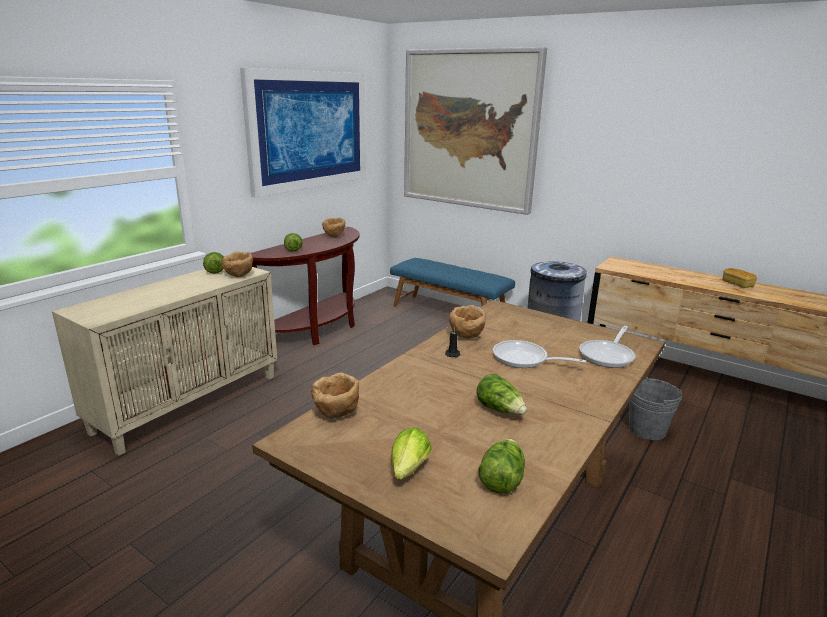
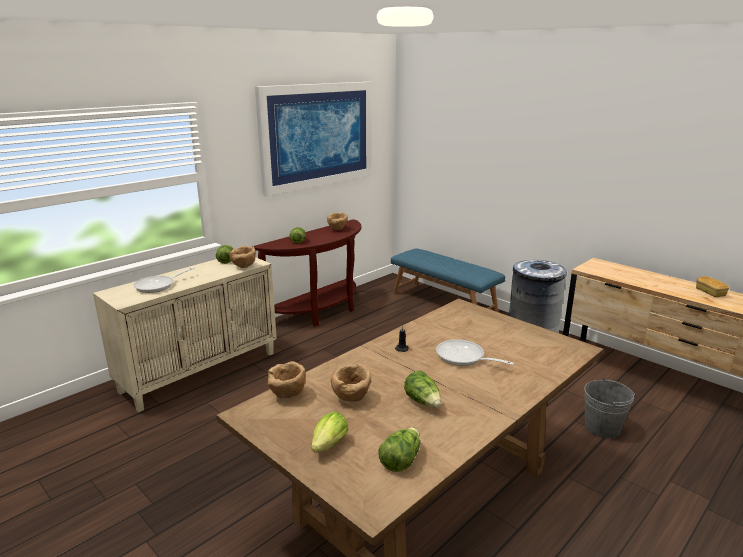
camera: 10 degrees right, 0 degrees up
(467, 337) = (420, 333): brown bowl -> brown bowl (351, 398)
(469, 130) = (466, 133): picture -> none
(608, 355) = (542, 358): frying pan -> frying pan (158, 286)

